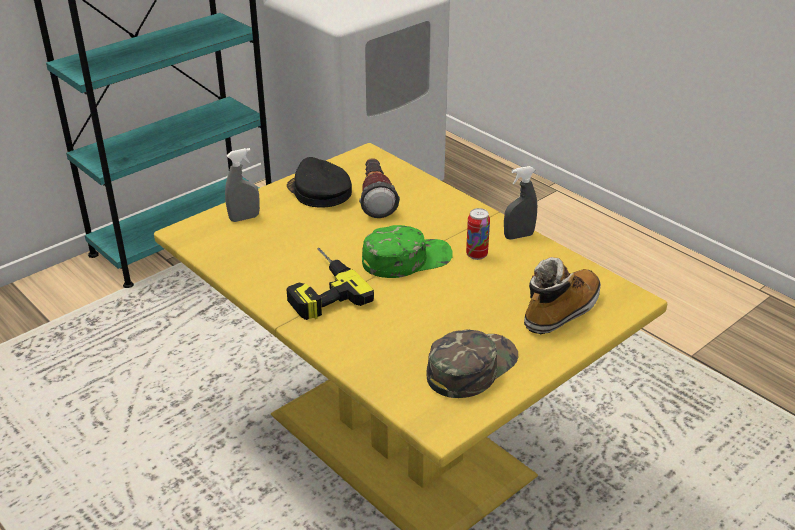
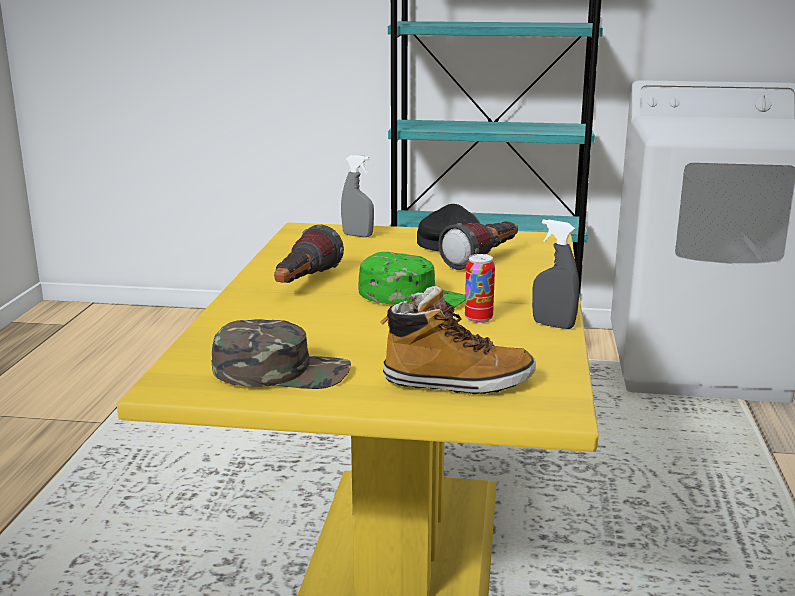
camera: 50 degrees right, 15 degrees down
(319, 288) = (304, 284): power drill -> flashlight

